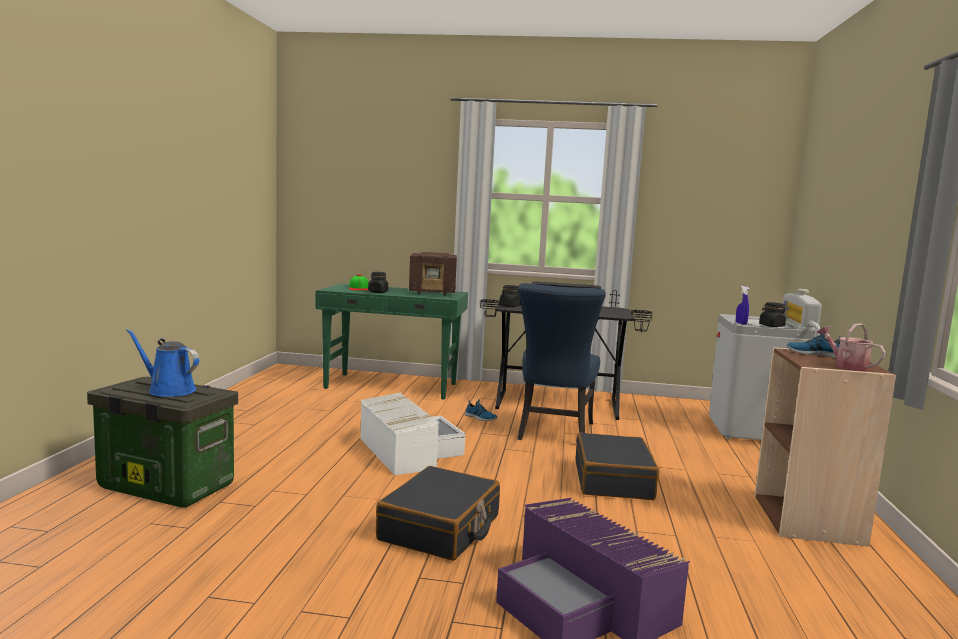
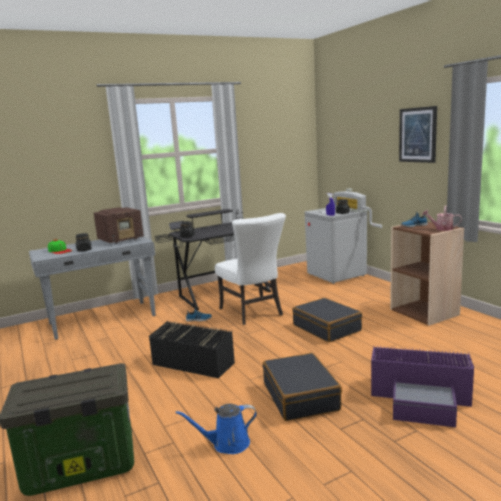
camera: 35 degrees left, 5 degrees up
(168, 390) = (74, 385): blue watering can -> blue watering can (227, 444)
(392, 386) = (103, 319): green console table -> grey console table
(408, 450) = (197, 359): white storage box -> black storage box
(553, 432) = (253, 312): blue chair -> white chair
(894, 199) = (418, 135): none -> picture

